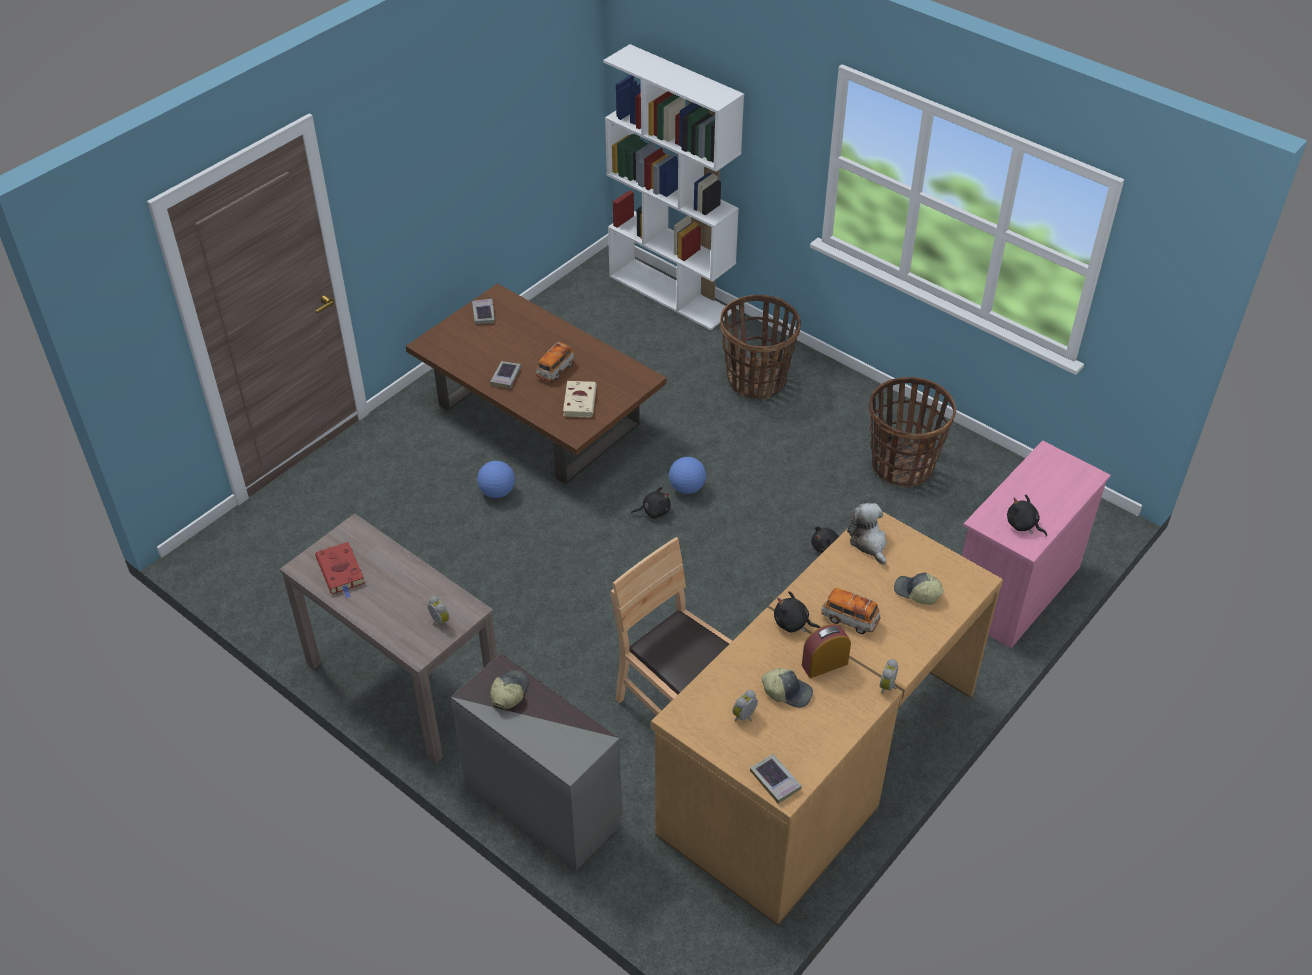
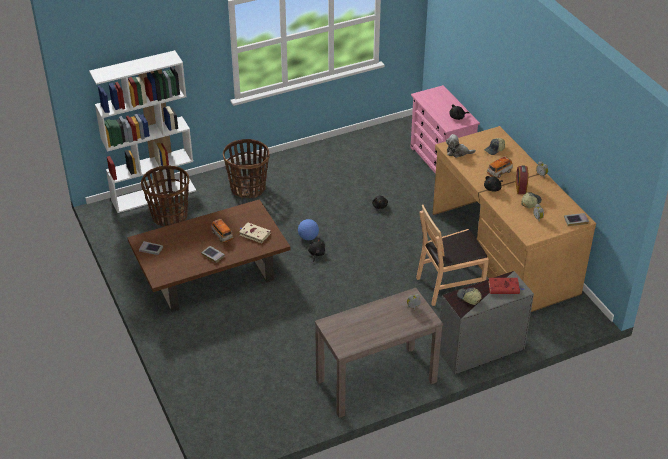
camera: 65 degrees left, 5 degrees down
(341, 572) = (356, 335): red book -> red book (504, 287)
(497, 492) = (260, 307): football -> none
(902, 465) = (343, 164): basket -> basket (169, 216)

